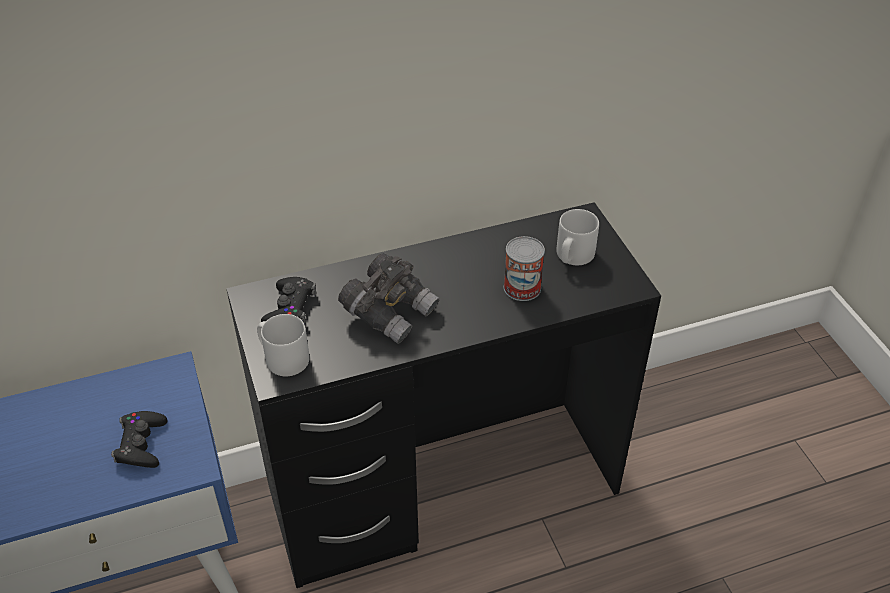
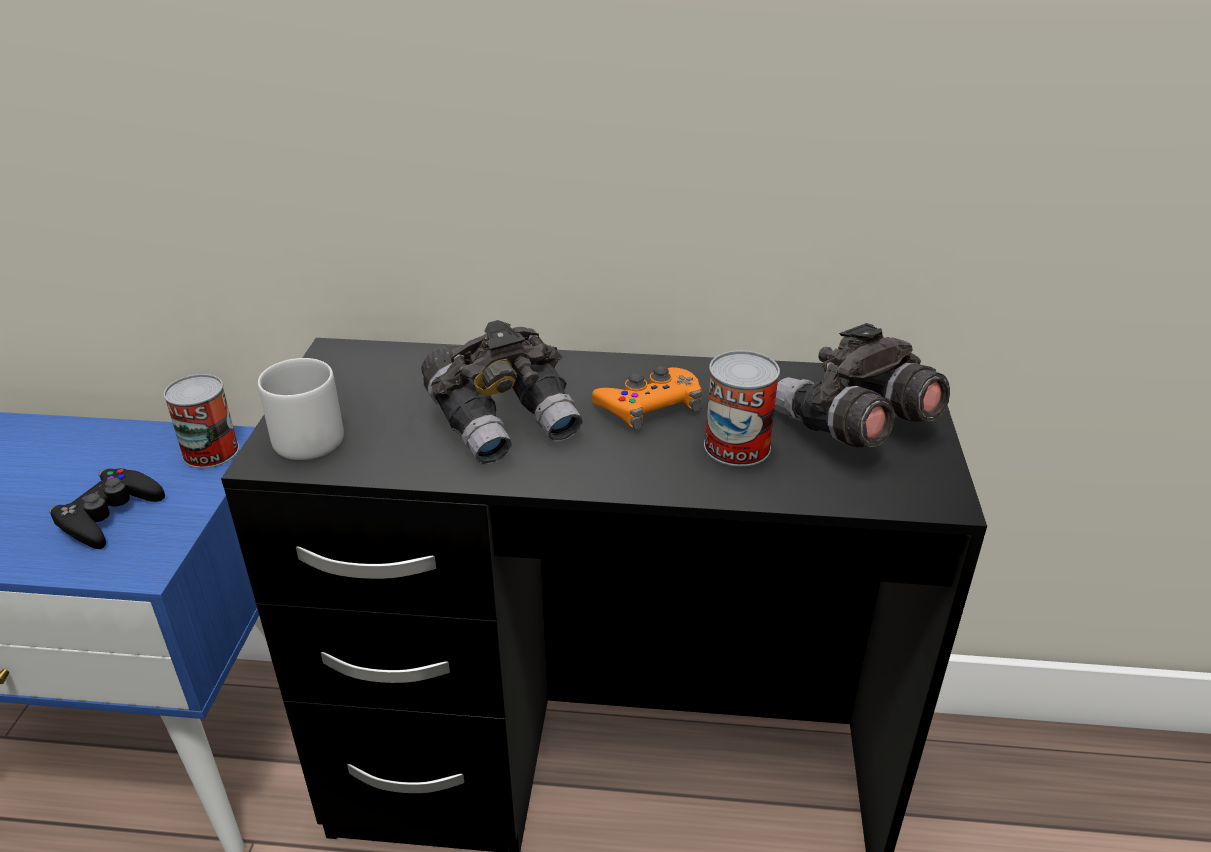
camera: 25 degrees right, 10 degrees down
(168, 380) = (211, 452): none -> can
(290, 308) = (373, 379): black game controller -> none
(461, 276) = (649, 406): none -> orange game controller
(573, 256) = (853, 428): grey mug -> grey binoculars

